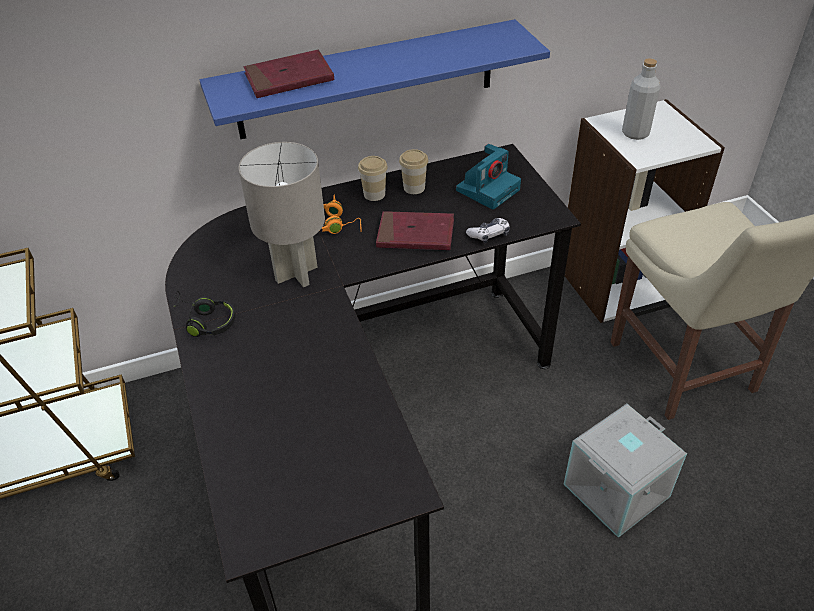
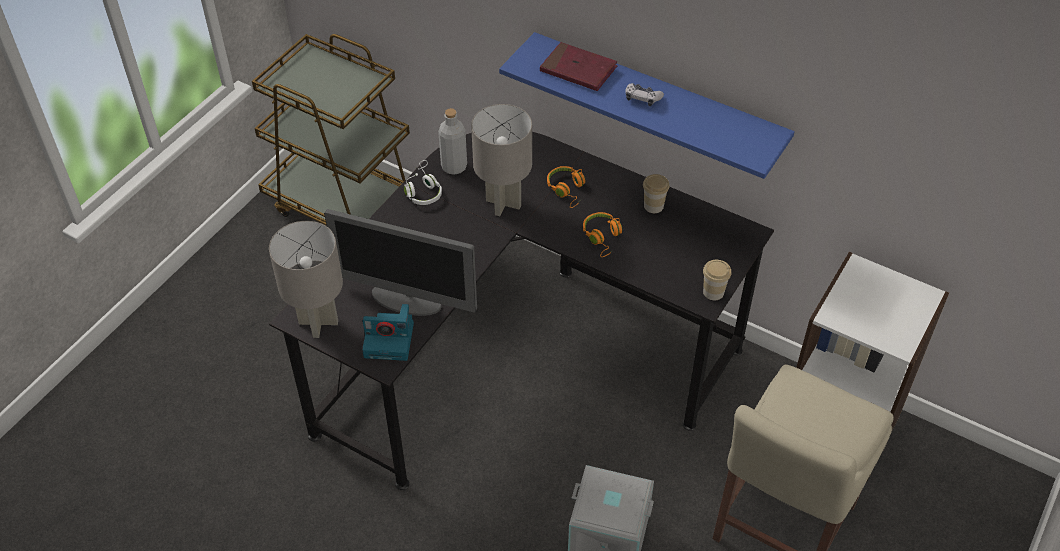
camera: 50 degrees right, 5 degrees up
(204, 321) = (423, 190): black headphones -> white headphones
(280, 523) = (318, 322): none -> grey table lamp
(337, 418) = (407, 300): none -> monitor
(374, 194) = (623, 190): cup -> cup (713, 292)
(415, 234) = (602, 238): red book -> orange headphones
(488, 189) = (697, 247): camera -> camera (390, 339)
(489, 235) = (644, 277): game controller -> game controller (642, 98)
(635, 133) = (866, 296): grey bottle -> grey bottle (454, 167)

